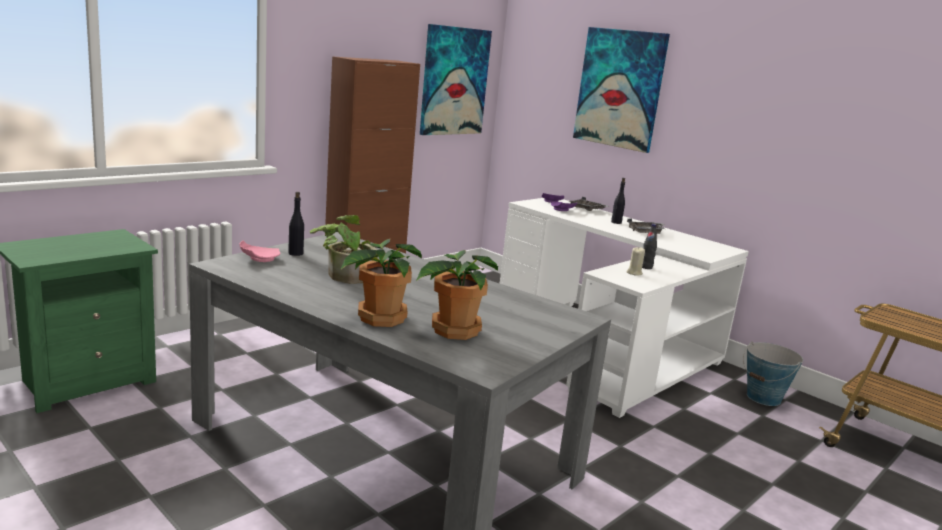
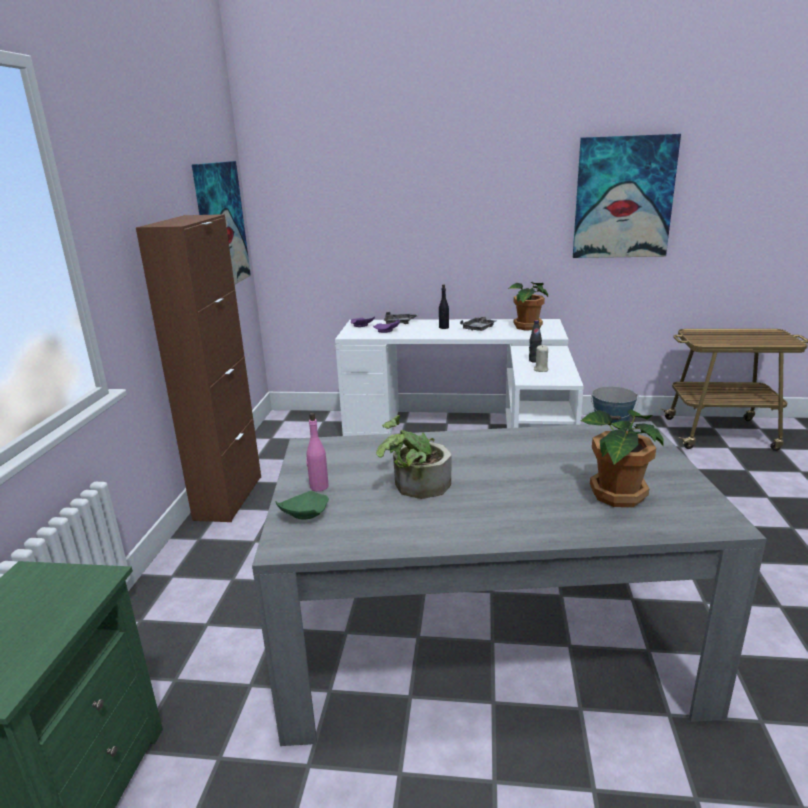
camera: 35 degrees left, 5 degrees up
(259, 259) = (303, 514): pink plate -> green plate
(295, 253) = (319, 487): black bottle -> pink bottle
(380, 318) = (551, 518): potted plant -> potted plant (526, 327)
(619, 89) = (399, 199): picture -> picture (623, 198)

